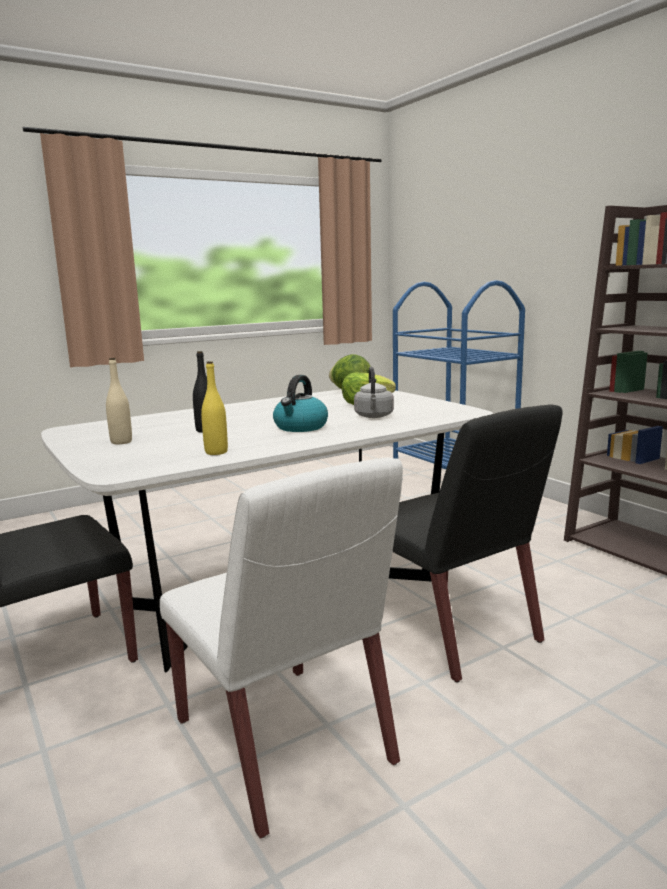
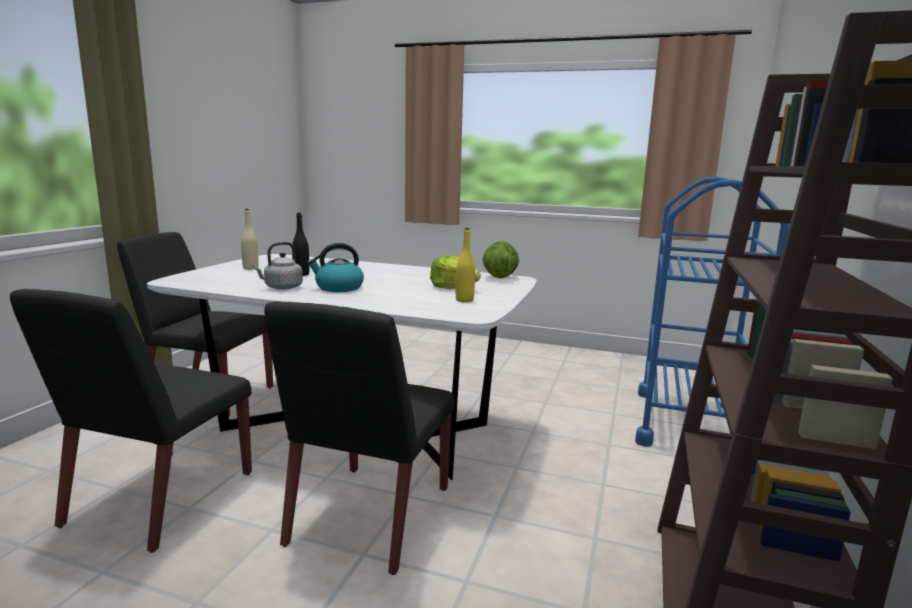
camera: 50 degrees right, 0 degrees up
(216, 452) = (240, 286): yellow bottle -> yellow bottle (464, 300)
(285, 743) = (159, 499): white chair -> black chair
(374, 416) = (406, 296): grey kettle -> grey kettle (281, 288)

